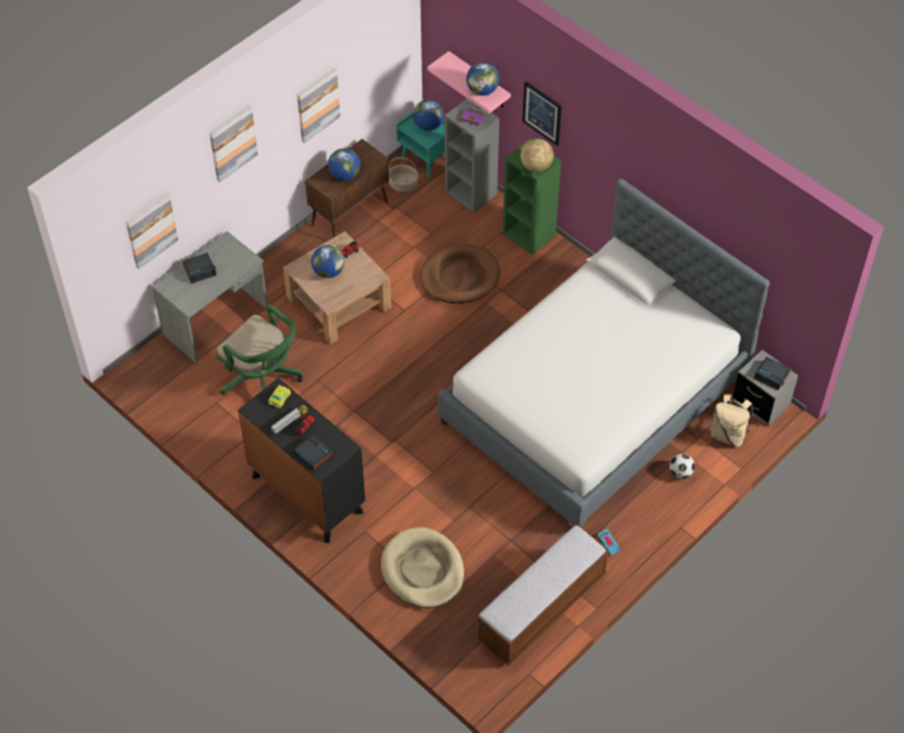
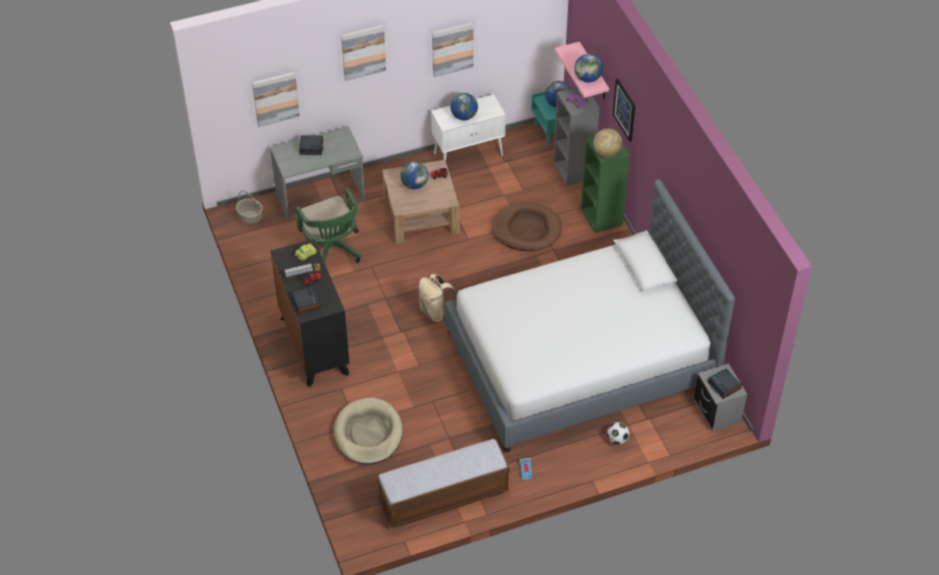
camera: 25 degrees right, 5 degrees down
(350, 213) = (469, 154): brown cabinet -> white cabinet
(403, 184) = (523, 146): basket -> basket (250, 217)
(728, 434) = (674, 425): beige backpack -> beige backpack (436, 312)

